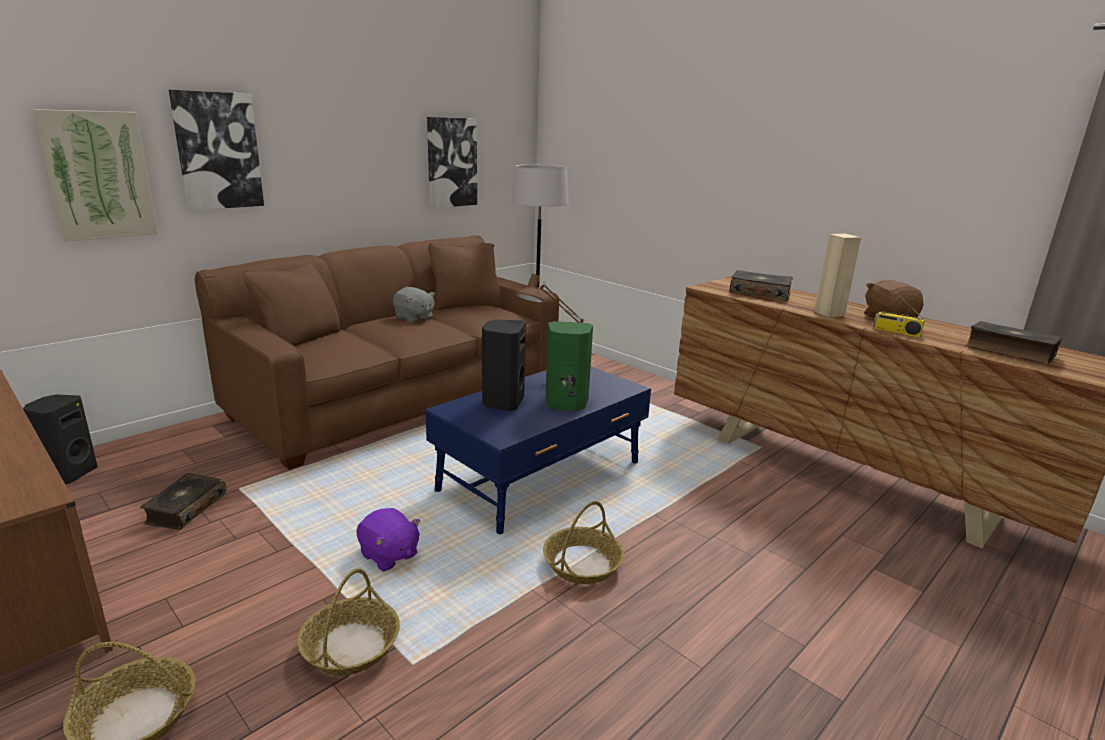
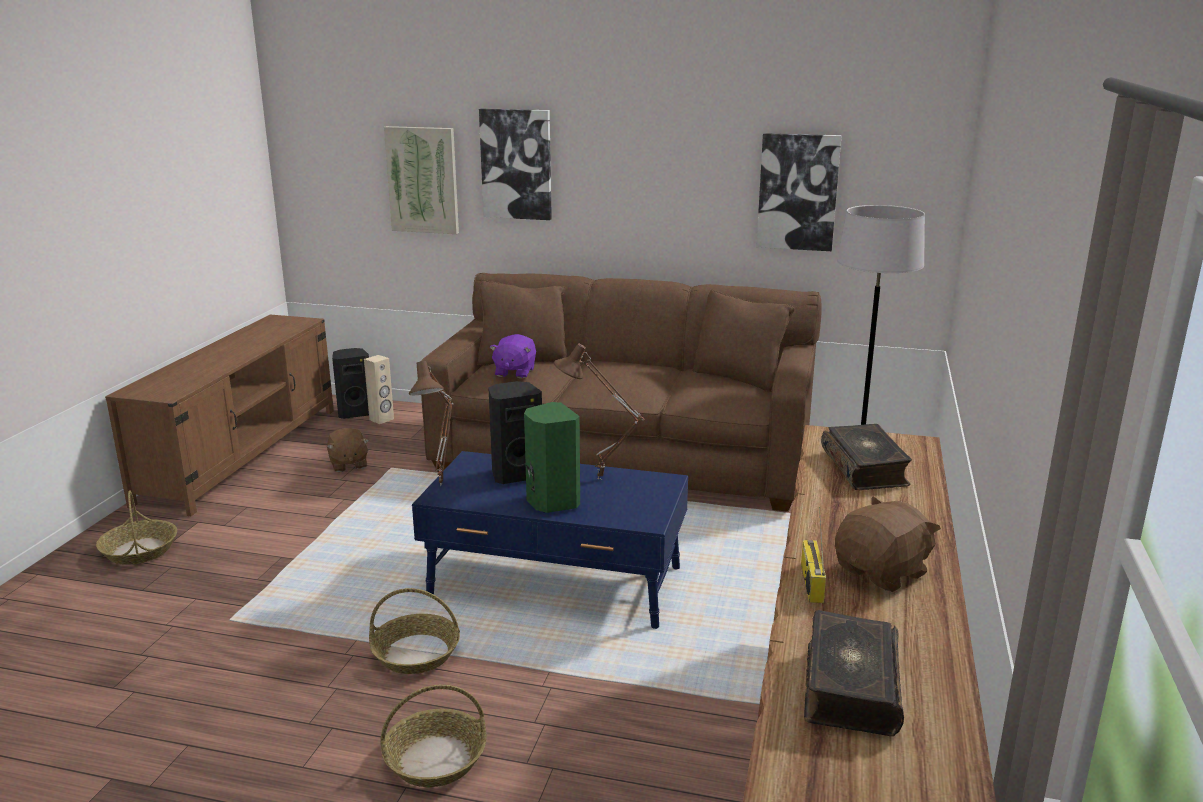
camera: 60 degrees right, 0 degrees up
(185, 509) = (348, 464): book -> brown plush toy
(351, 646) = (237, 589): basket -> basket (436, 759)
(389, 555) = (353, 559): purple plush toy -> purple plush toy (514, 372)
(414, 318) = (645, 372): grey plush toy -> none
(483, 430) = (443, 485): none -> brown table lamp
(829, 313) = (834, 525): beige speaker -> beige speaker (382, 419)

